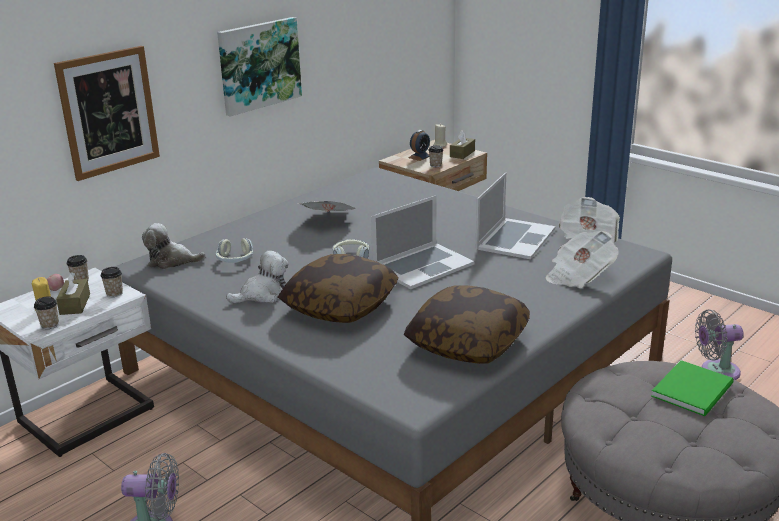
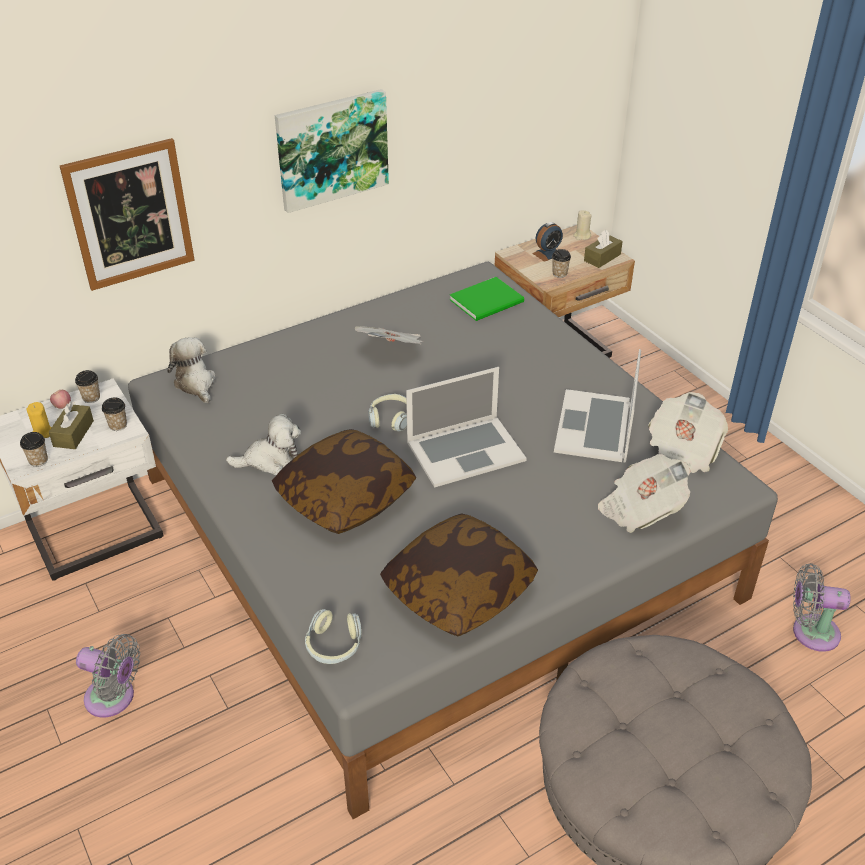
camera: 15 degrees right, 15 degrees up
(171, 261) = (196, 384): plush toy -> plush toy turned 45 degrees clockwise
(235, 260) = (263, 395): headphones -> headphones (334, 645)
(515, 239) = (595, 426): laptop -> laptop turned 150 degrees clockwise
(695, 389) = (712, 704): green book -> green book (489, 301)

